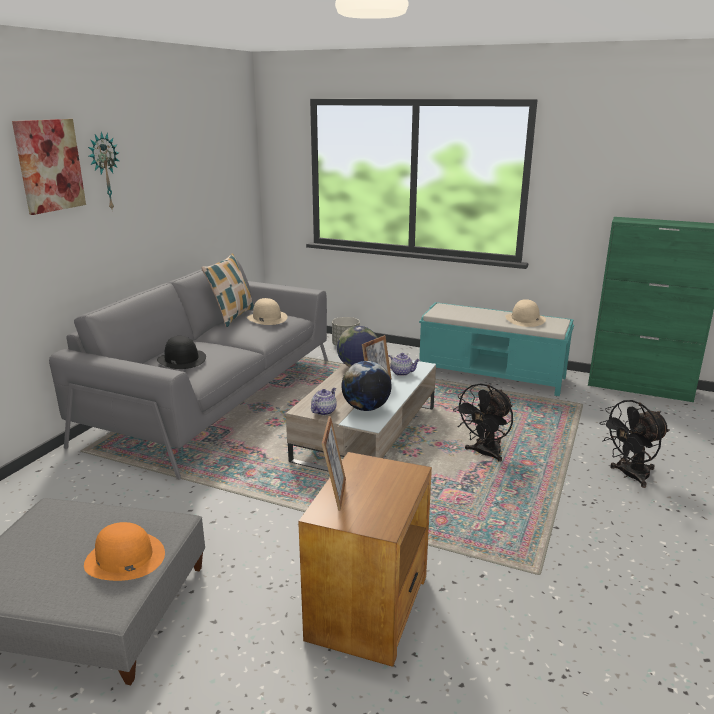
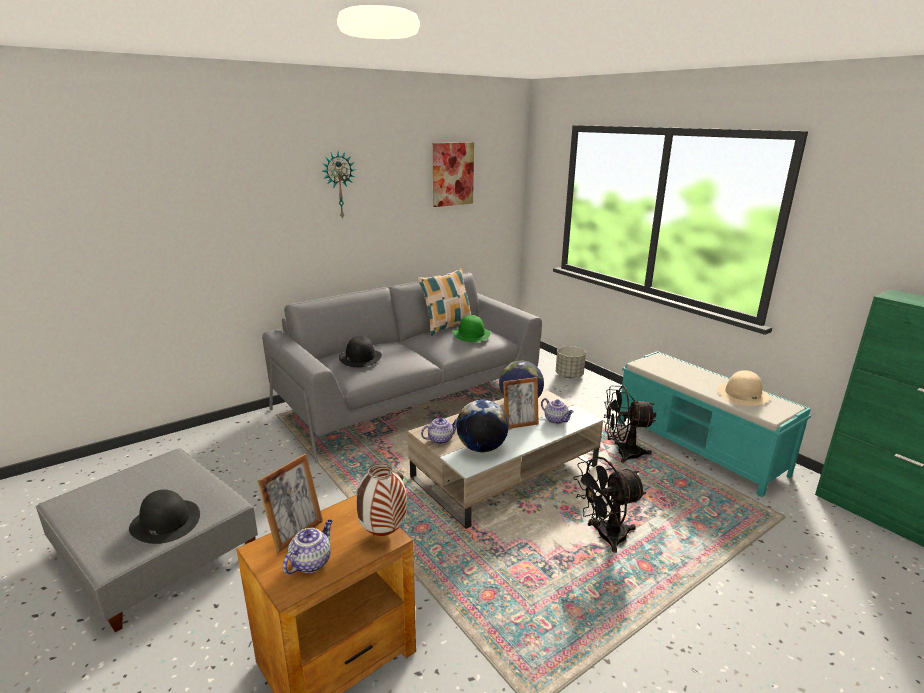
camera: 30 degrees right, 0 degrees up
(49, 165) = (282, 177): picture -> picture (452, 174)
(124, 558) = (165, 521): orange hat -> black hat
(267, 318) = (471, 334): beige hat -> green hat
(375, 506) = (311, 562): none -> teapot
(404, 471) = (383, 534): none -> vase
(629, 476) = (767, 635): black fan -> black fan (622, 453)

